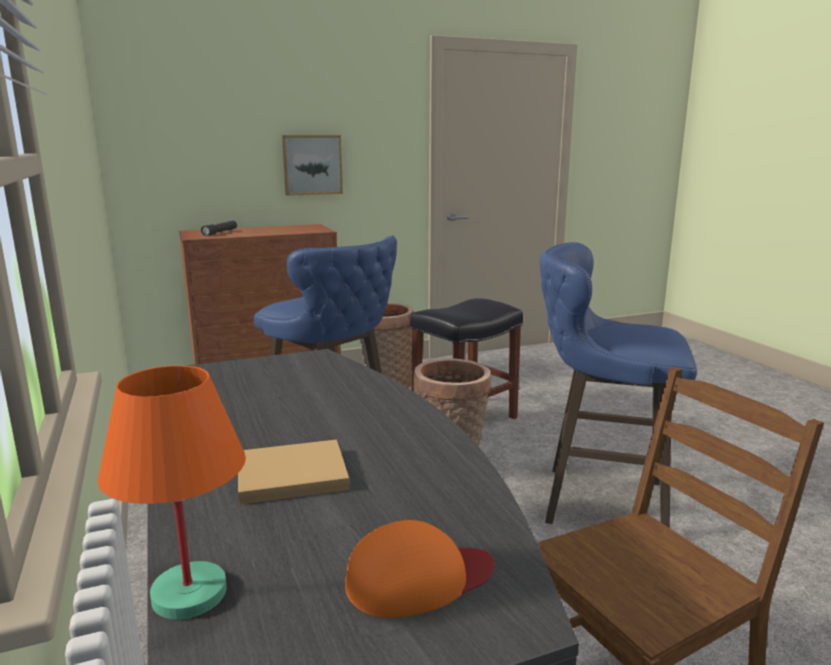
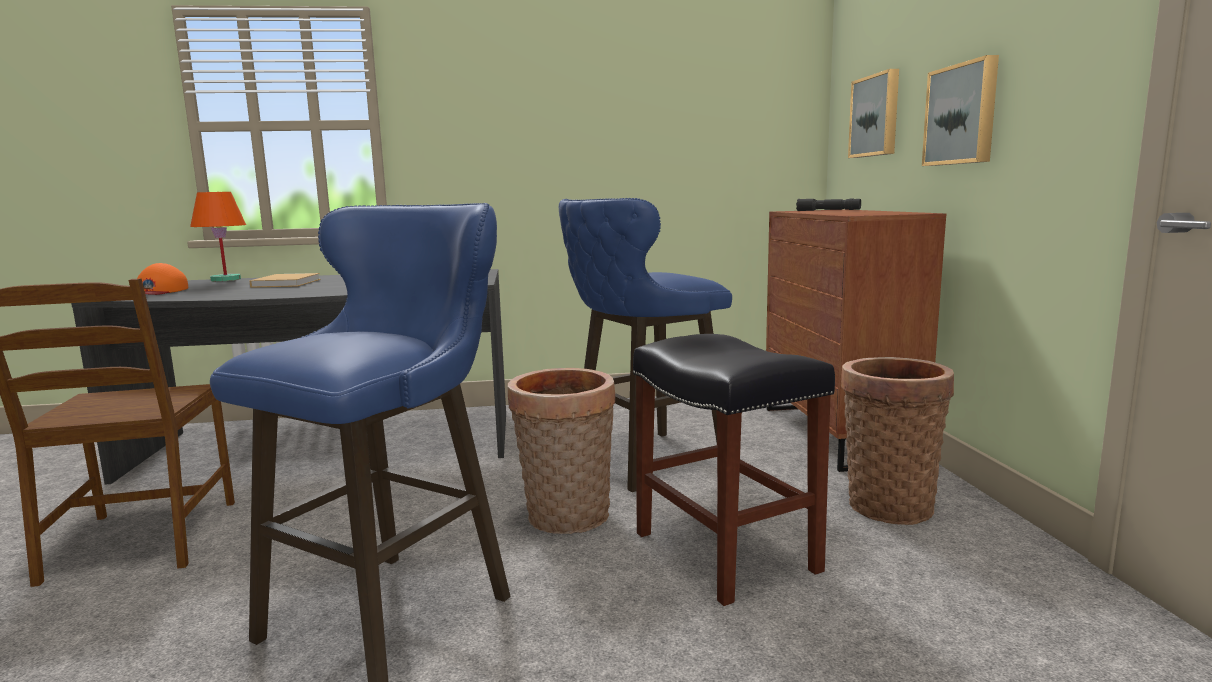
camera: 105 degrees right, 5 degrees down
(201, 155) = (876, 116): none -> picture

